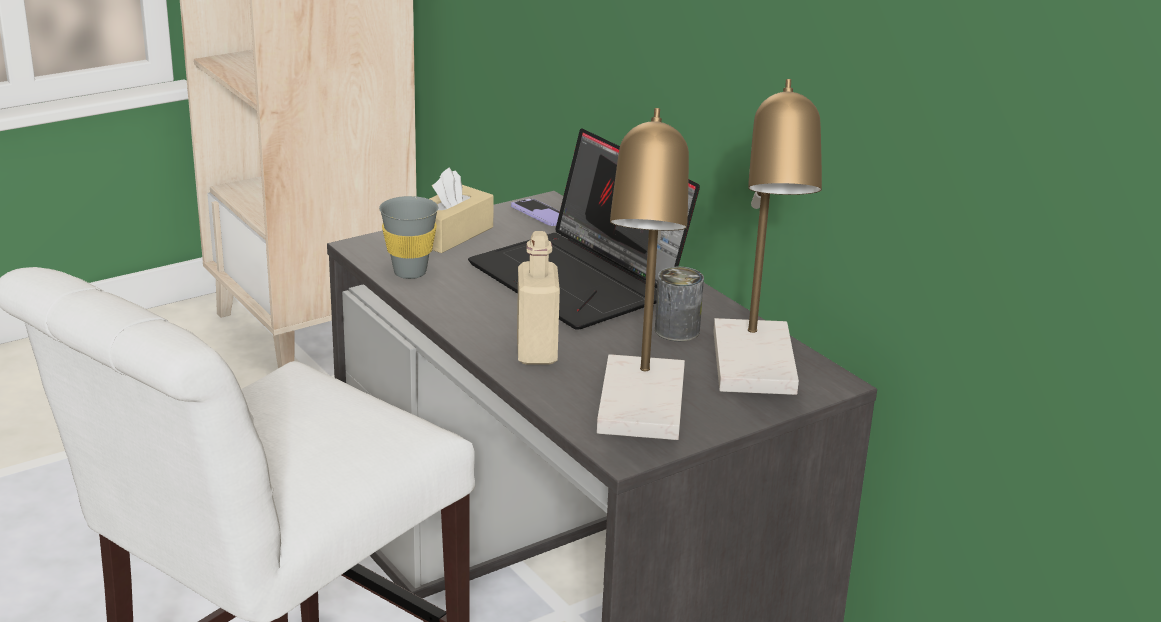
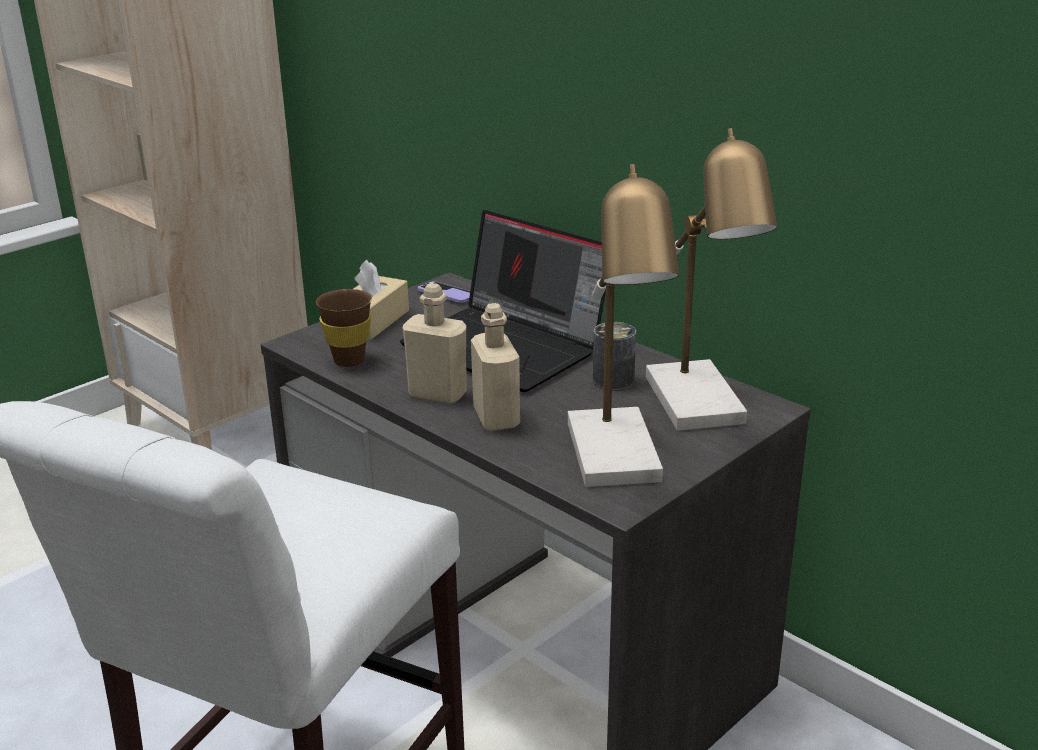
camera: 10 degrees left, 0 degrees up
(410, 272) = (349, 360): grey cup -> brown cup
(487, 319) = (437, 394): none -> beige bottle

